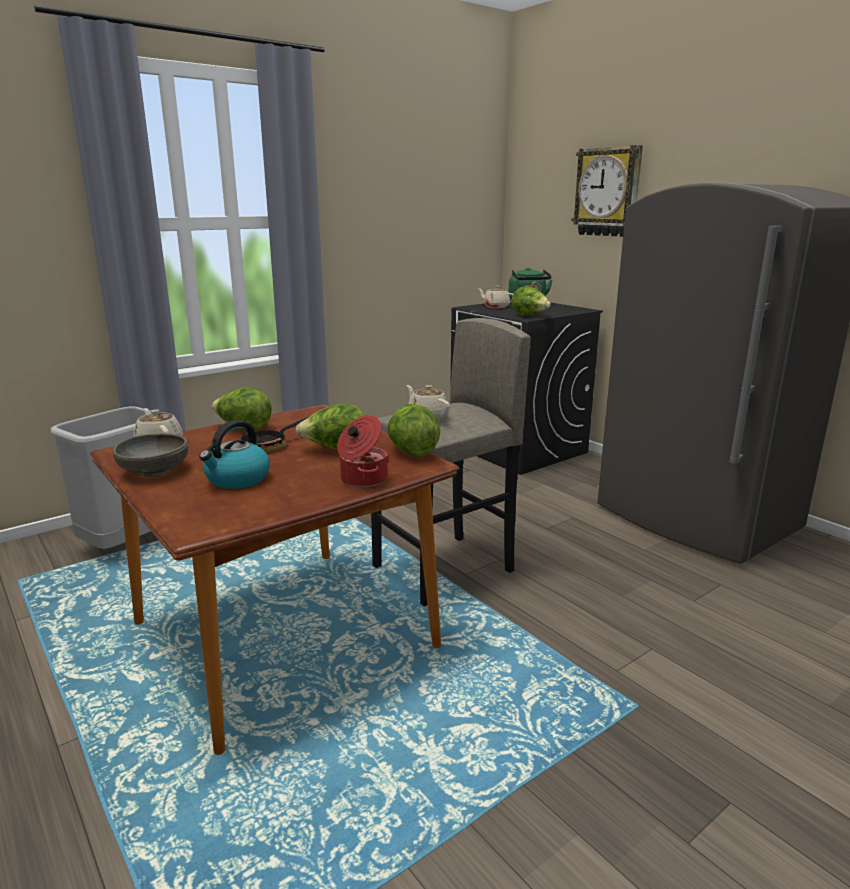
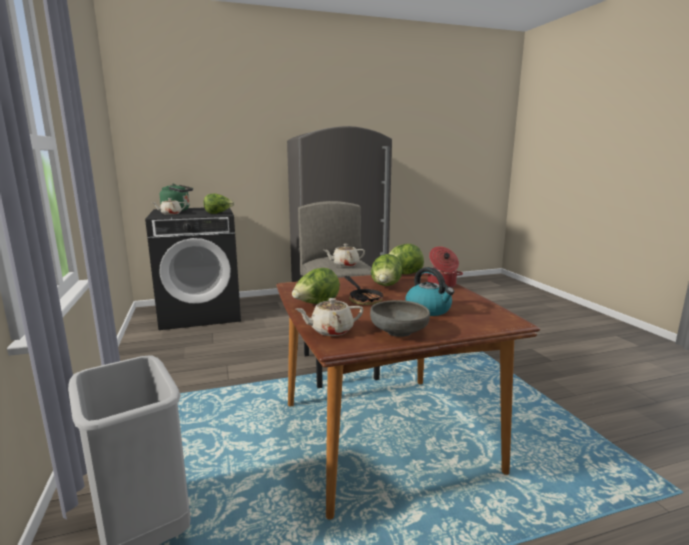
camera: 70 degrees left, 5 degrees down
(607, 192) = (217, 131): wall clock -> none

